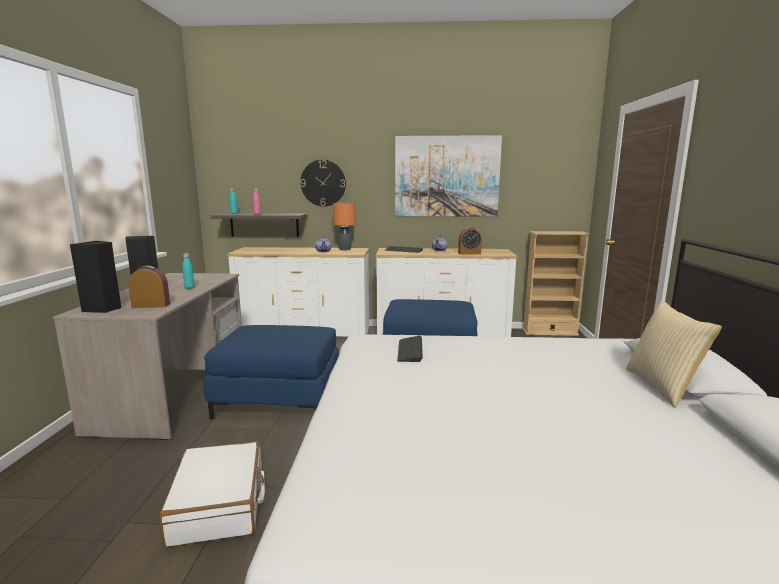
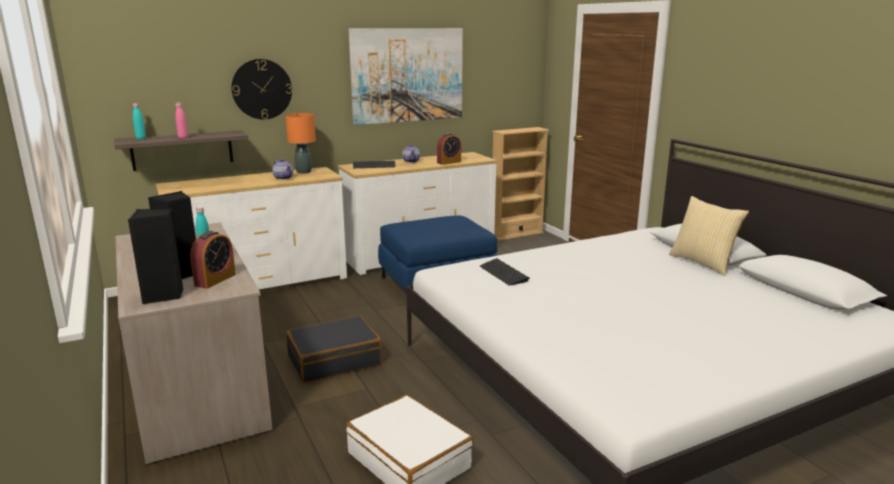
camera: 30 degrees left, 5 degrees up
(151, 305) = (215, 280): alarm clock -> alarm clock turned 150 degrees clockwise
(278, 399) = (334, 360): blue ottoman -> black suitcase

